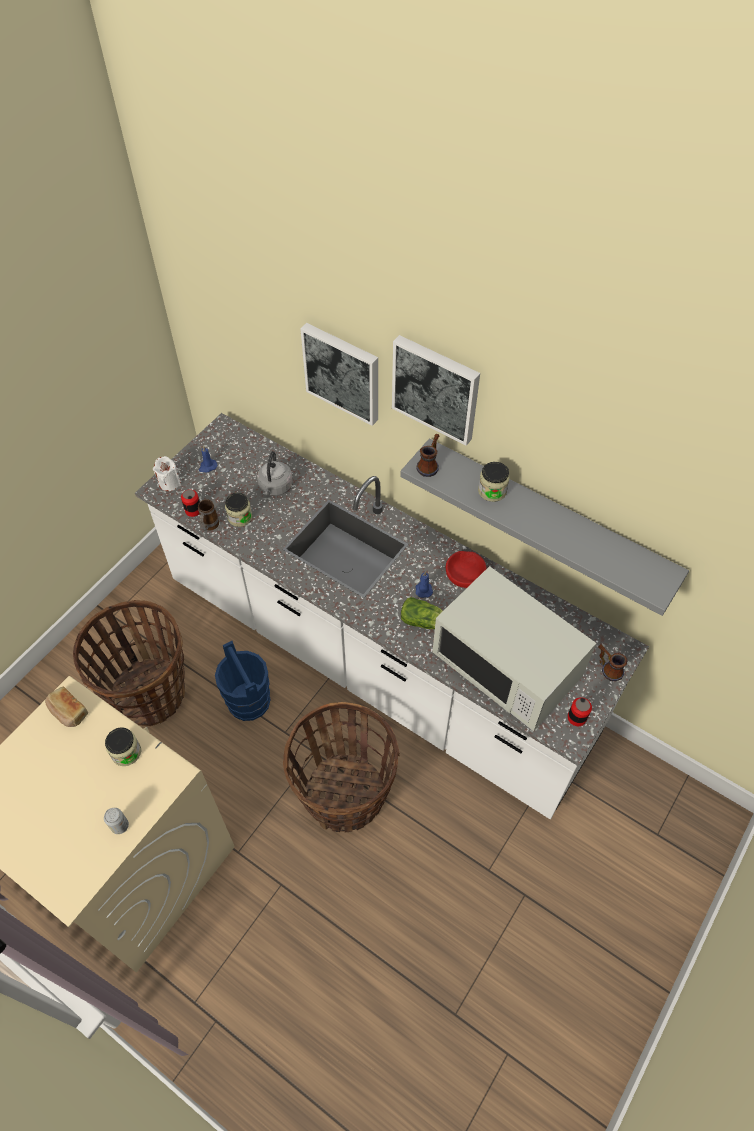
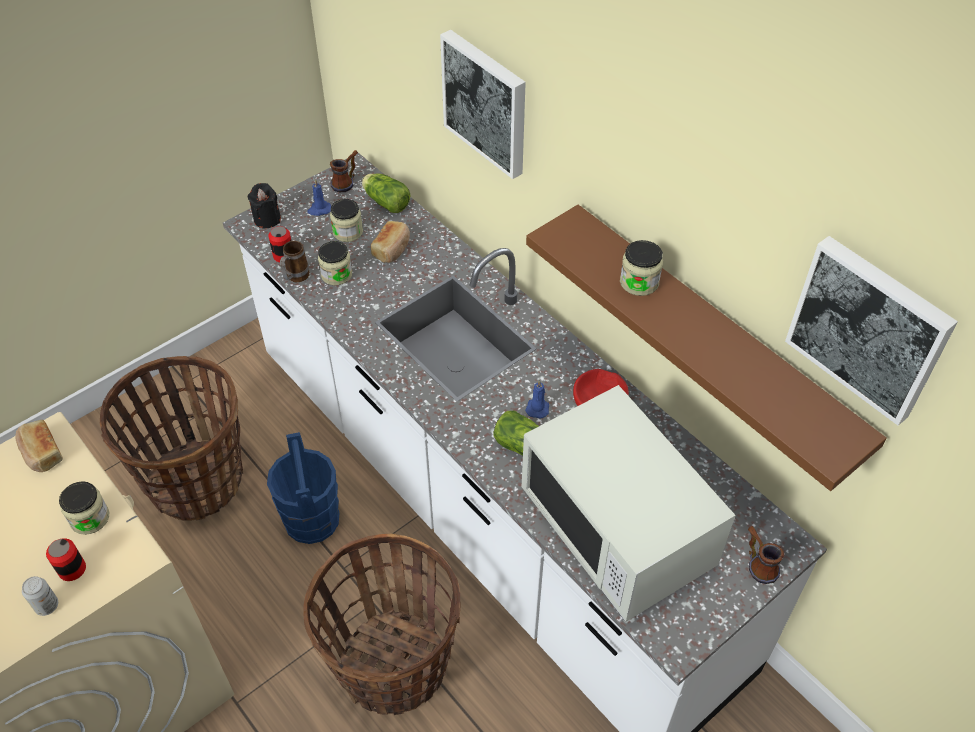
camera: 15 degrees right, 5 degrees down
(169, 483) = (267, 219): white candle -> black candle
(236, 480) = (348, 232): none -> jar
(256, 449) = (385, 201): none -> lettuce
(275, 487) = (392, 249): grey kettle -> bread
(429, 464) = (567, 234): mug -> mug (346, 182)
(436, 388) = (588, 130): picture -> picture (869, 328)
(547, 519) = (711, 337): grey shelf -> brown shelf
(576, 717) = (694, 619): can -> can (72, 569)

